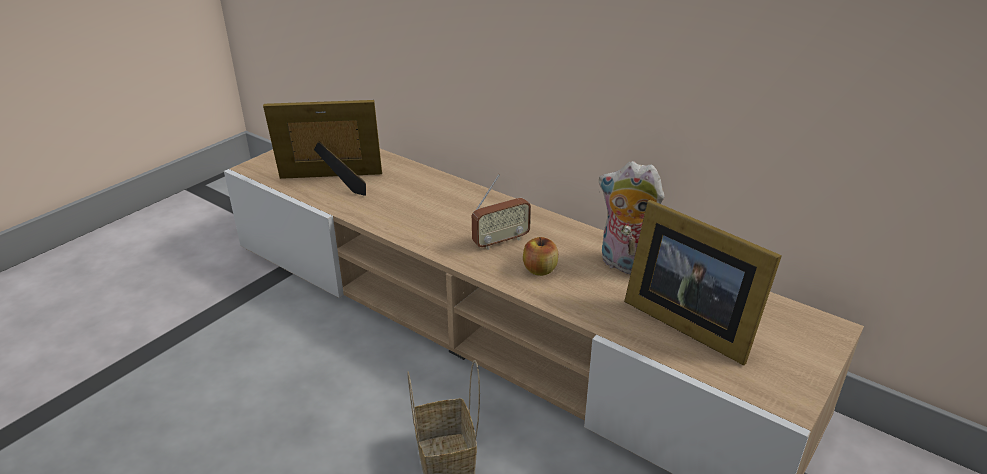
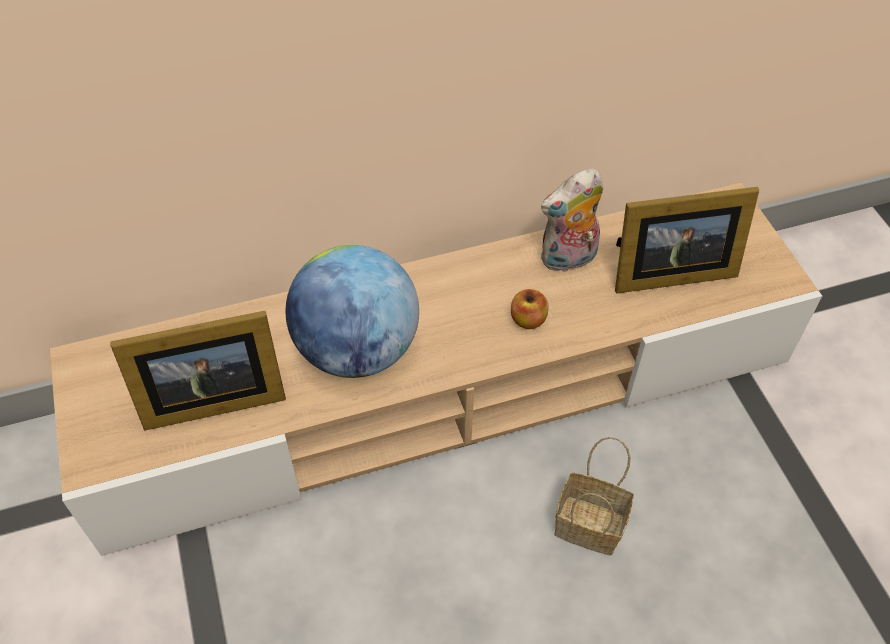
camera: 55 degrees left, 20 degrees up
(333, 181) = (208, 399): picture frame -> picture frame turned 135 degrees counterclockwise
(427, 213) = (357, 349): none -> globe
(500, 241) = (459, 321): radio -> none

